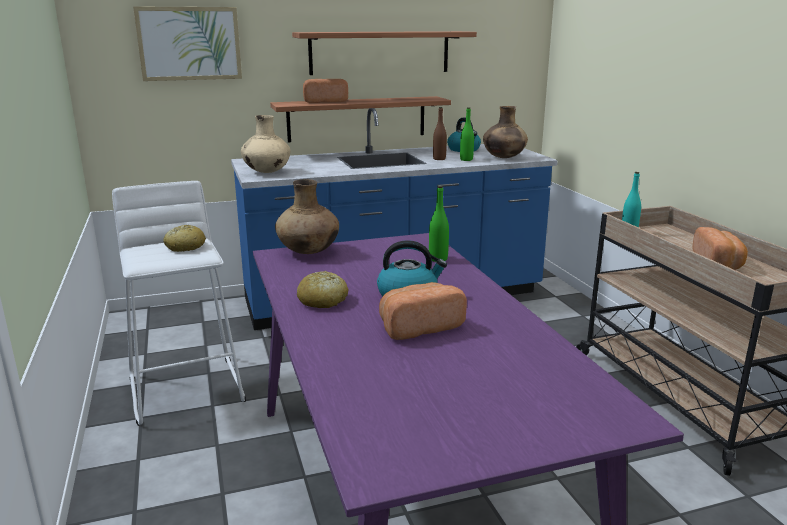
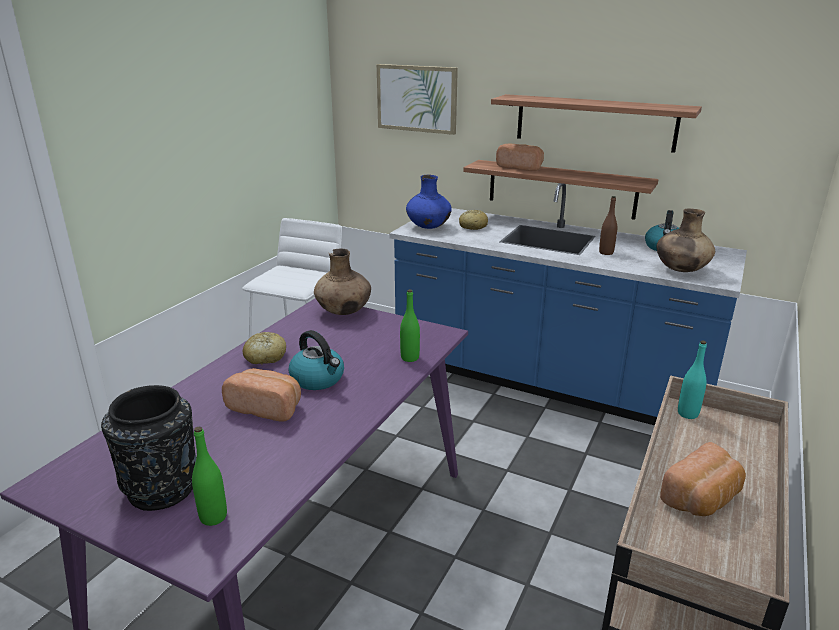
camera: 45 degrees right, 5 degrees up
(185, 247) = (303, 277): bread -> bread (473, 226)
(266, 172) = (428, 227): beige vase -> blue vase
(466, 159) = (632, 261): green bottle -> green bottle (213, 517)
(484, 409) = (162, 487): none -> black vase

